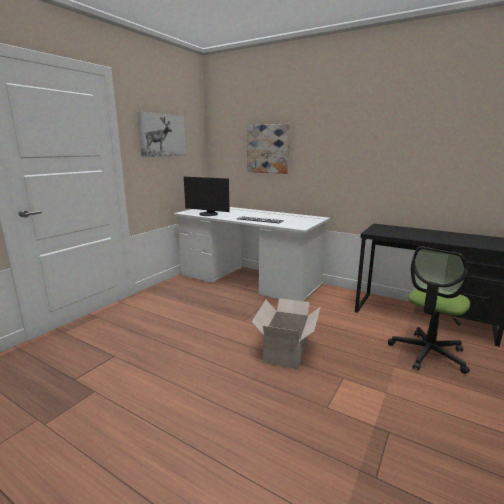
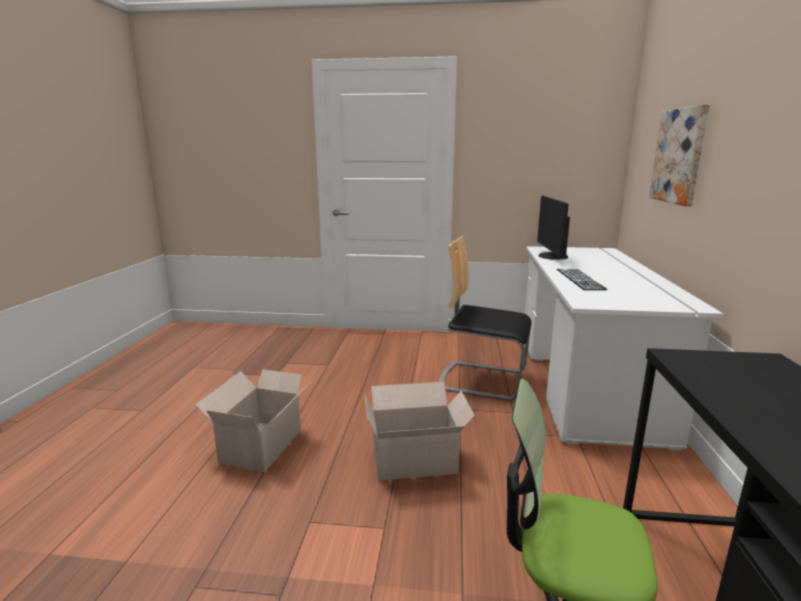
camera: 65 degrees right, 0 degrees up
(162, 135) = (528, 135): picture -> none
(217, 417) = (263, 444): none -> cardboard box
(218, 303) = (482, 380): none -> chair

